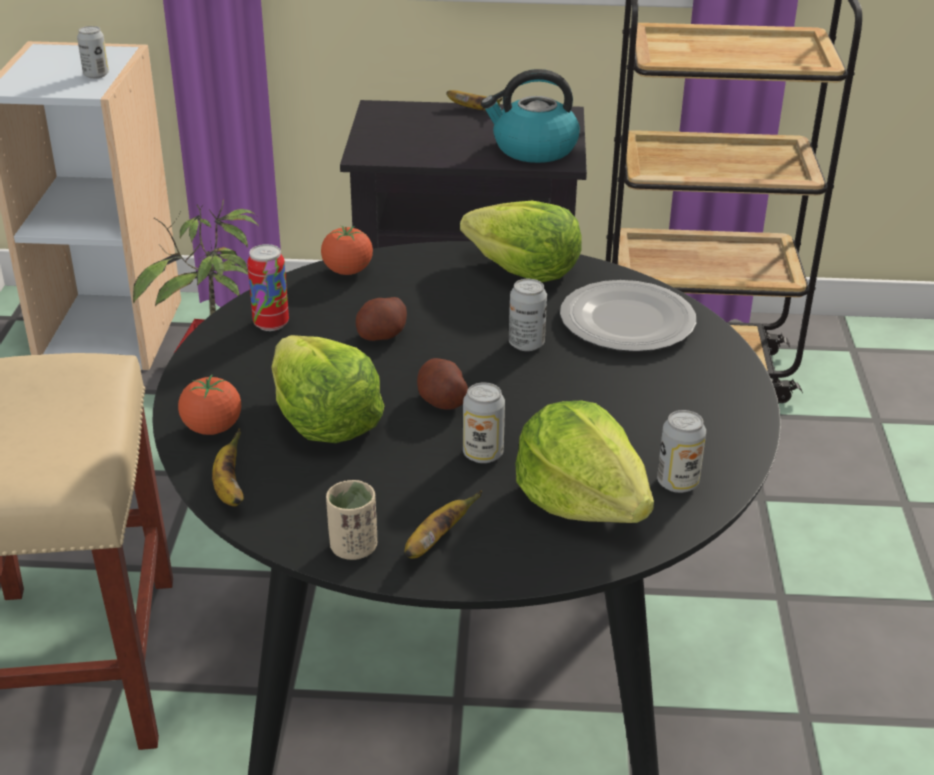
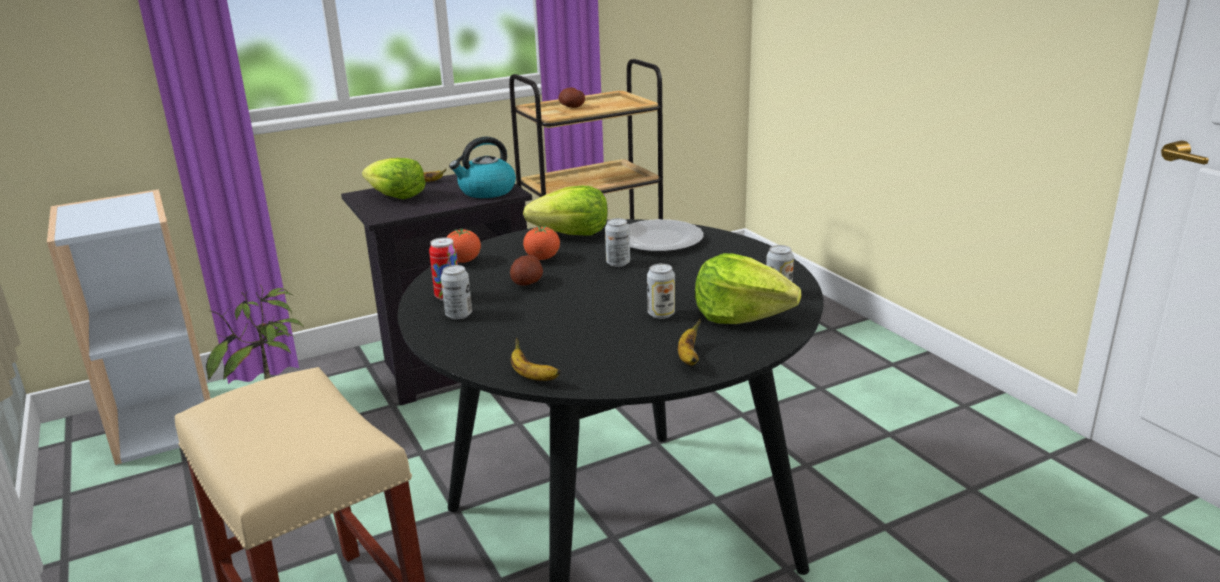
camera: 30 degrees left, 10 degrees down
(96, 75) = (138, 211): can -> can (458, 315)
(212, 428) = (480, 353): tomato -> tomato (542, 258)
(323, 421) = (546, 329): lettuce -> lettuce (396, 196)
(353, 548) = (646, 376): beige cup -> none
(441, 401) = (605, 300): potato -> potato (571, 107)

